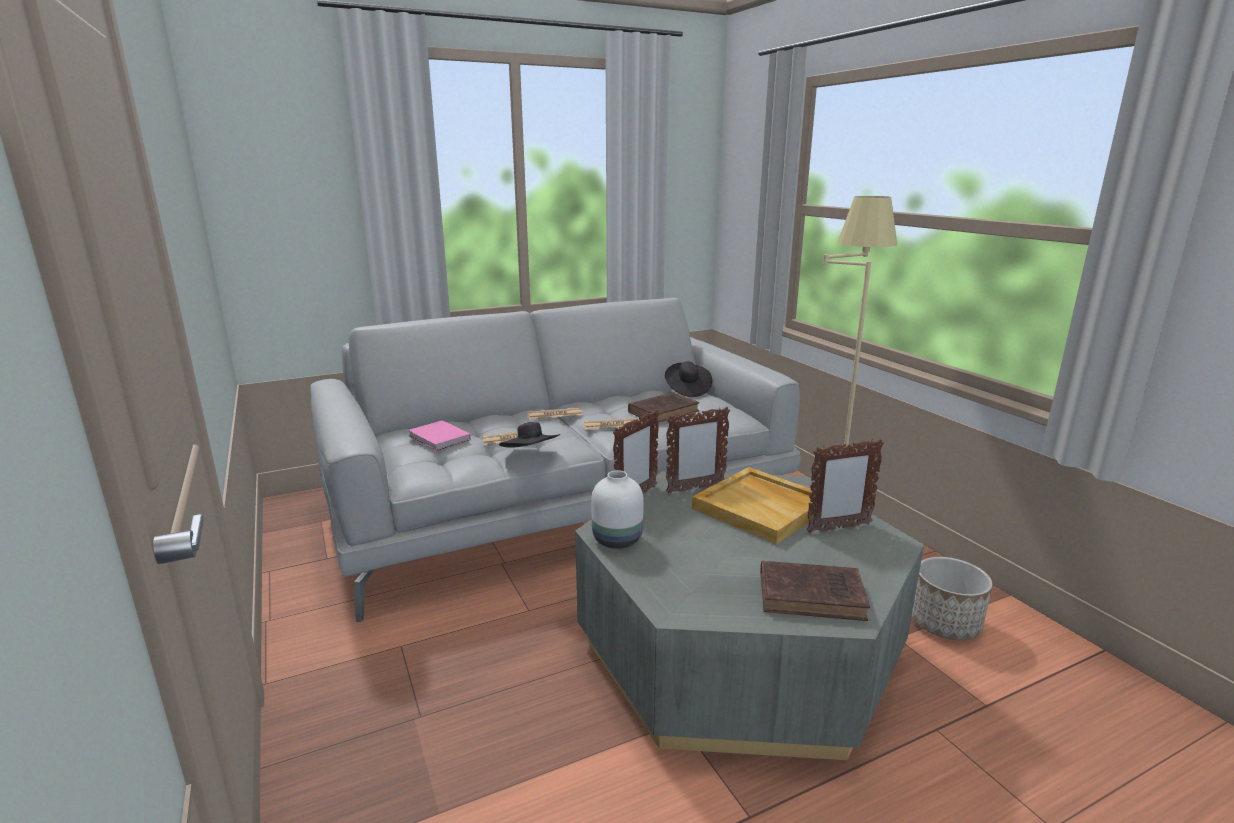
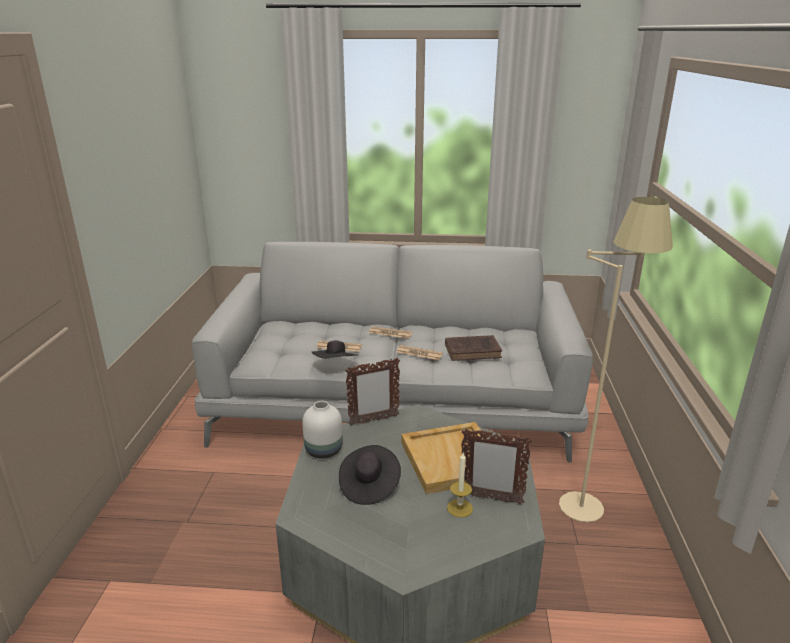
camera: 30 degrees right, 5 degrees up
(439, 438) = (293, 335): pink book -> none
(687, 390) = (517, 334): black hat -> black hat (369, 486)
(695, 488) = (424, 427): picture frame -> none
(814, 596) = (401, 545): brown book -> none
(823, 545) = (459, 508): none -> candle
(944, 623) = (603, 615): planter -> none

